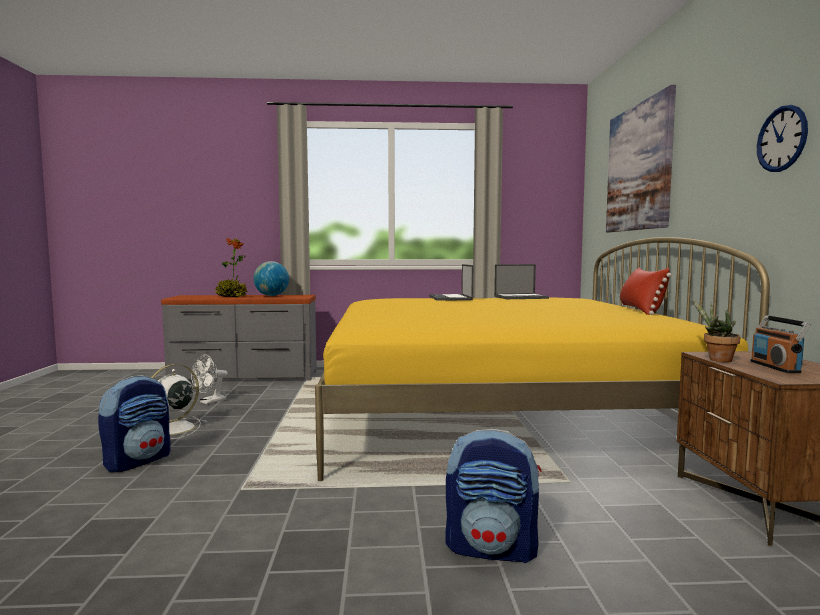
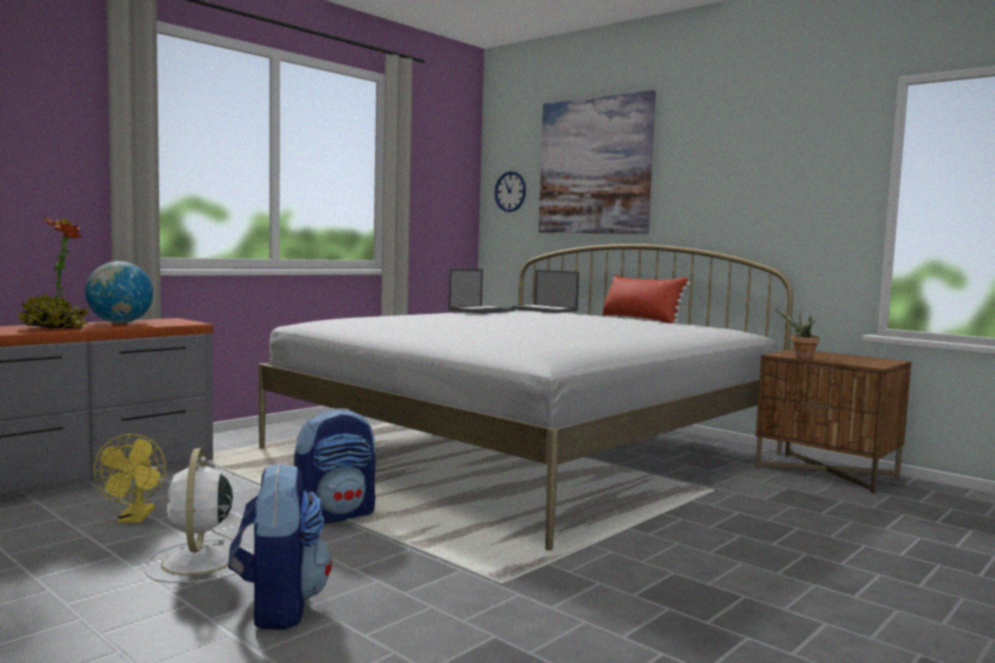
camera: 45 degrees left, 0 degrees up
(209, 402) = (134, 519): white fan -> yellow fan
(450, 298) = (423, 315): laptop -> laptop (545, 310)
(492, 548) = (780, 546): backpack -> backpack (336, 515)
(497, 413) = (528, 451): yellow bed -> white bed
(775, 367) = (842, 359): radio -> none
(781, 139) = (796, 170): wall clock -> wall clock (510, 191)

